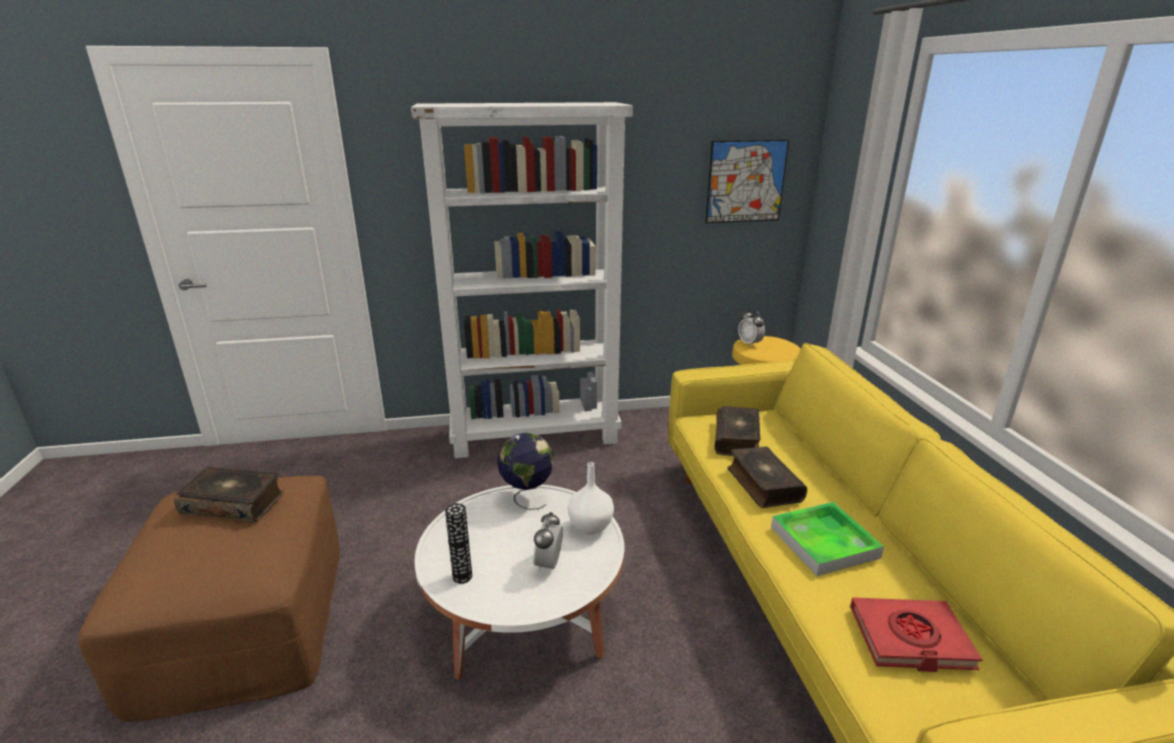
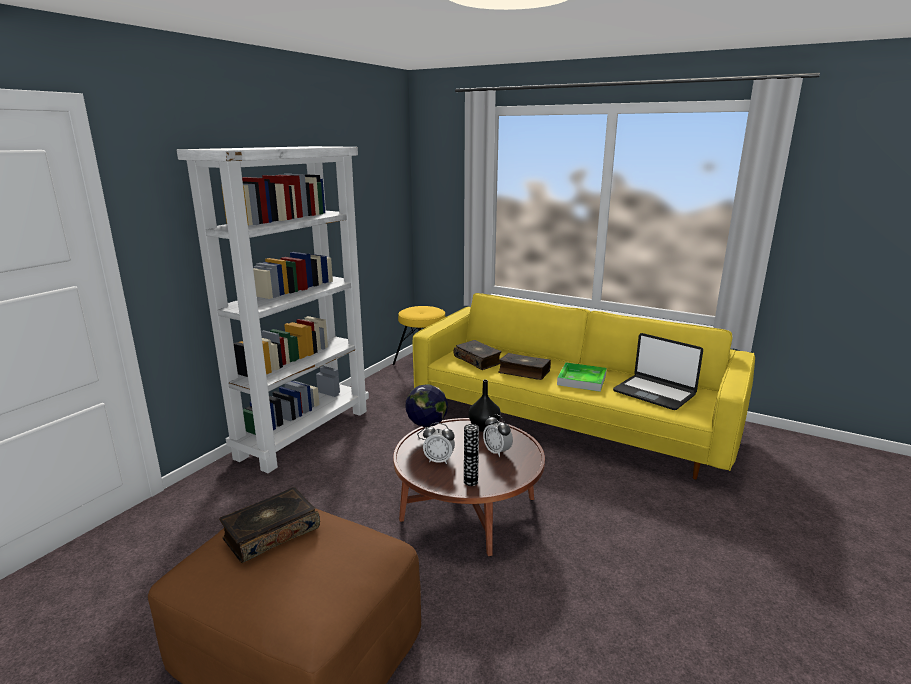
camera: 50 degrees left, 5 degrees down
(524, 613) = (468, 509): white coffee table -> brown coffee table
(590, 526) = (483, 427): white vase -> black vase
(746, 181) = (382, 200): picture -> none
(750, 343) = (411, 313): alarm clock -> alarm clock (439, 460)
(910, 639) = (654, 393): red book -> laptop

